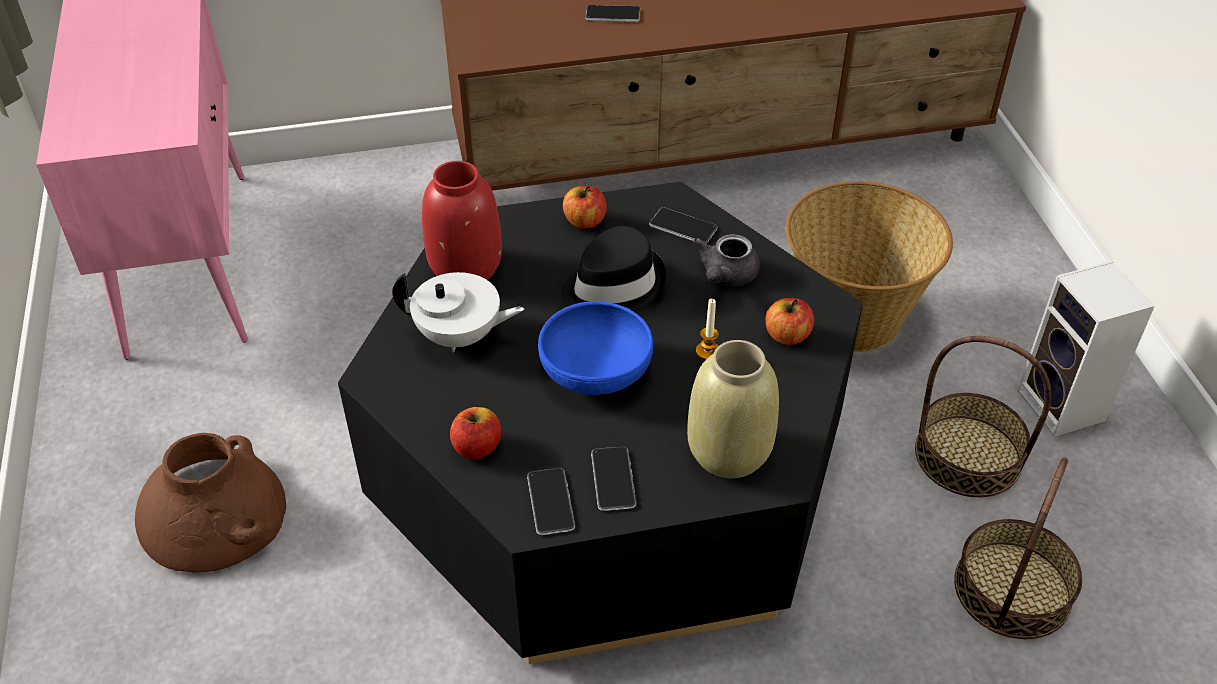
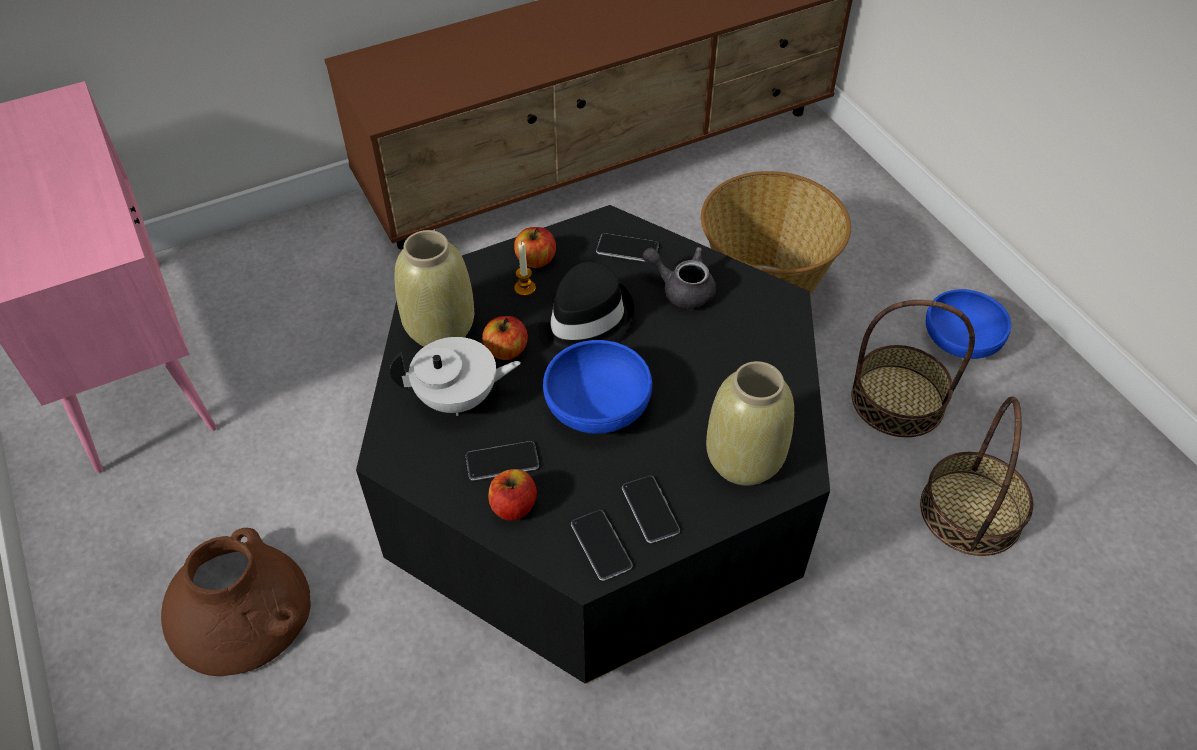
camera: 15 degrees left, 5 degrees up
(464, 268) = (439, 329): red vase -> beige vase
(612, 15) = (496, 53): phone -> phone (502, 461)
(708, 351) = (691, 365): candle -> candle (524, 288)
(726, 276) = (682, 289): grey teapot -> grey teapot turned 105 degrees clockwise
(787, 336) = (756, 336): apple -> apple (506, 350)
(1064, 407) = (960, 340): speaker -> blue bowl

